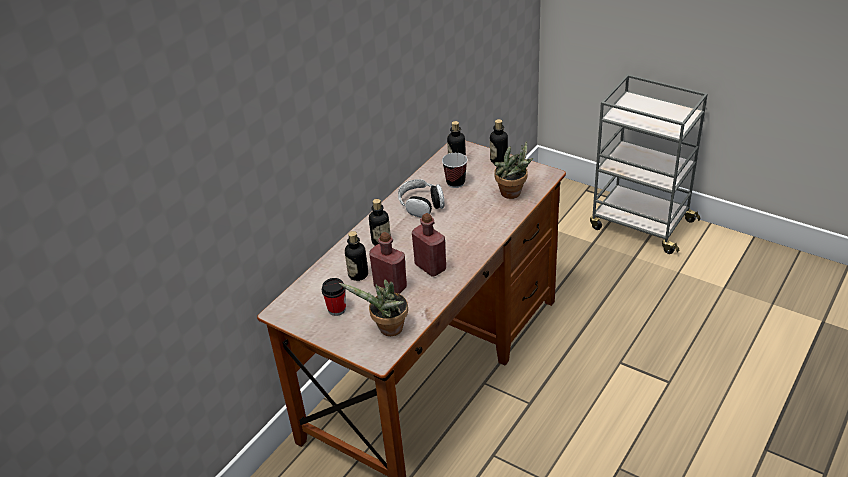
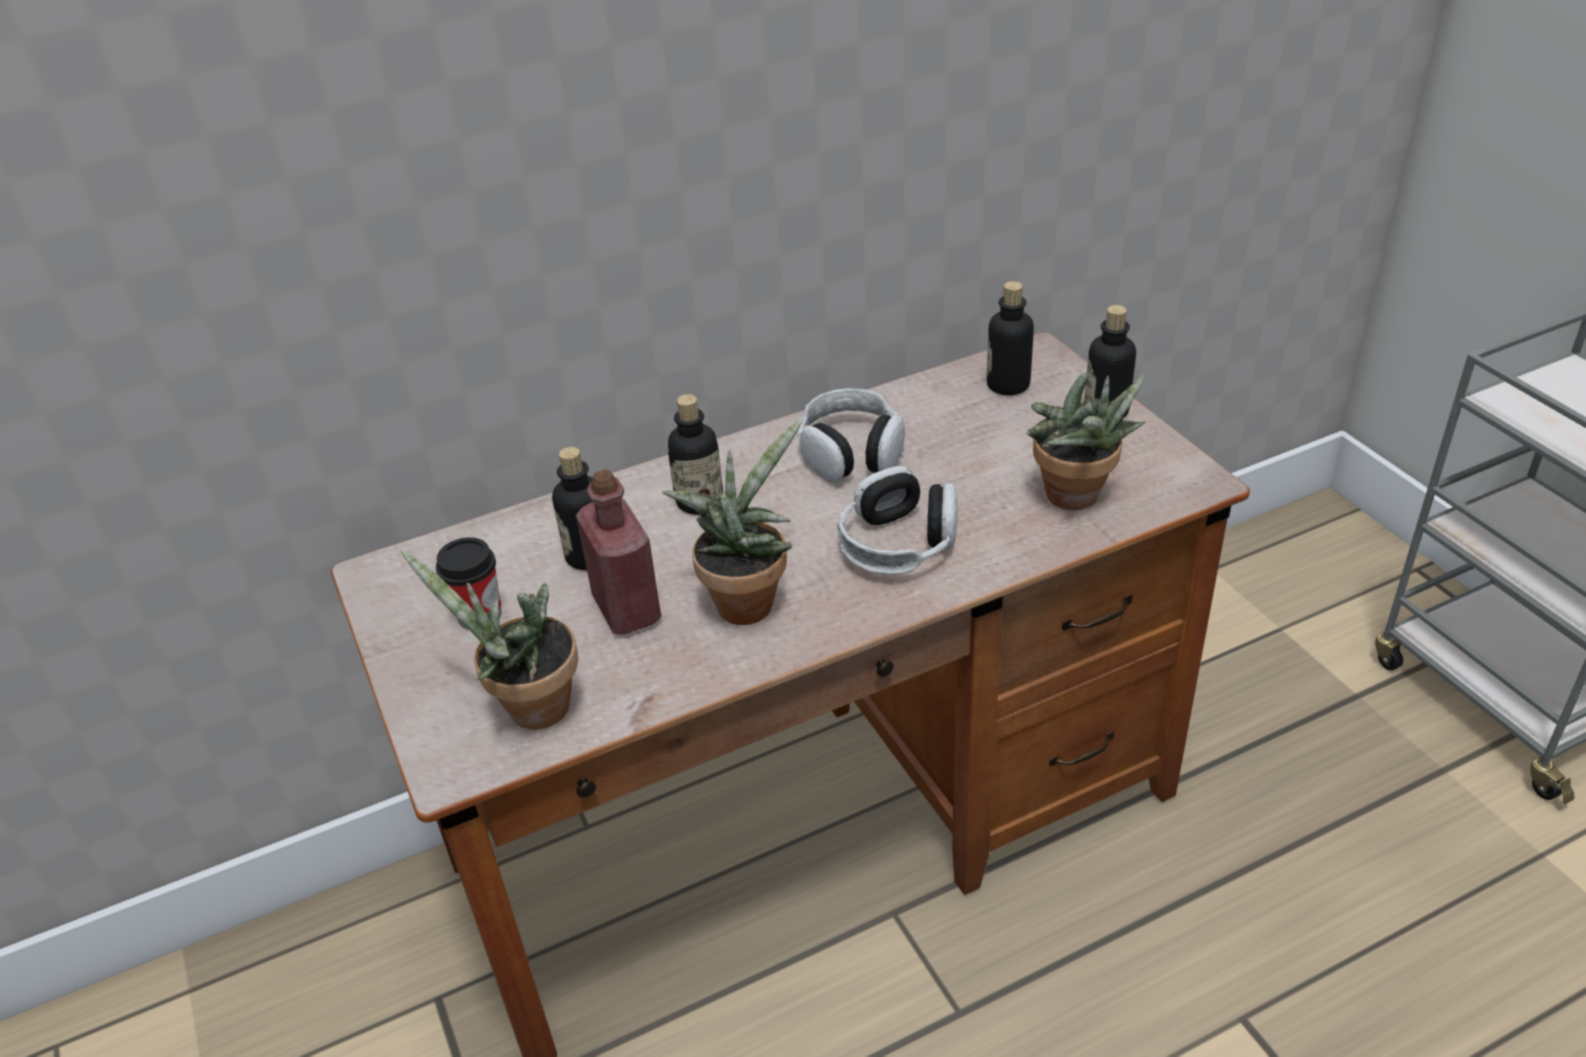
camera: 30 degrees right, 0 degrees up
(430, 267) = (747, 599): red bottle -> potted plant
(455, 183) = (965, 430): cup -> none
(466, 230) = (898, 543): none -> headphones

